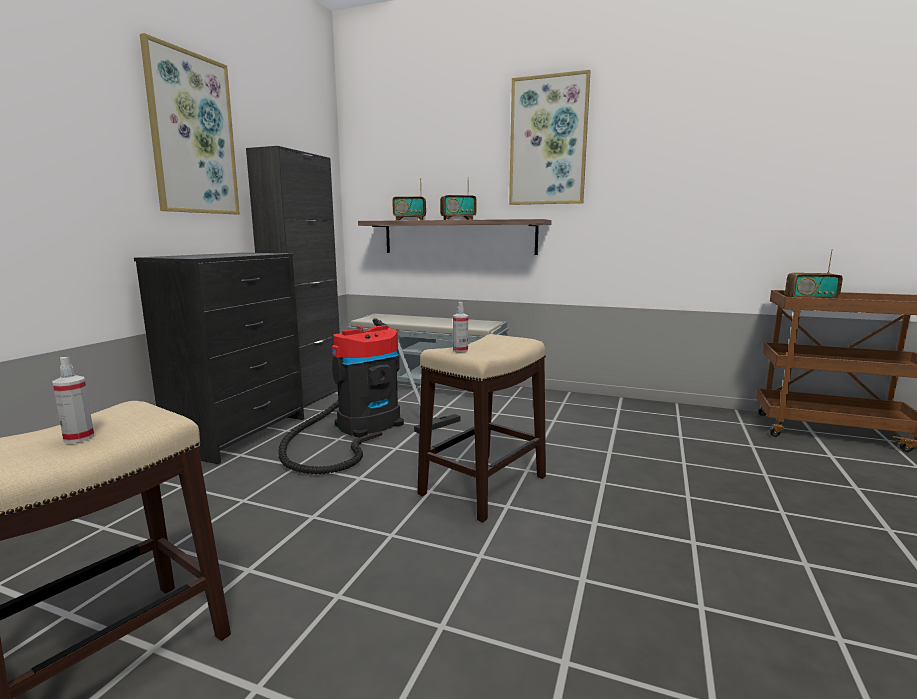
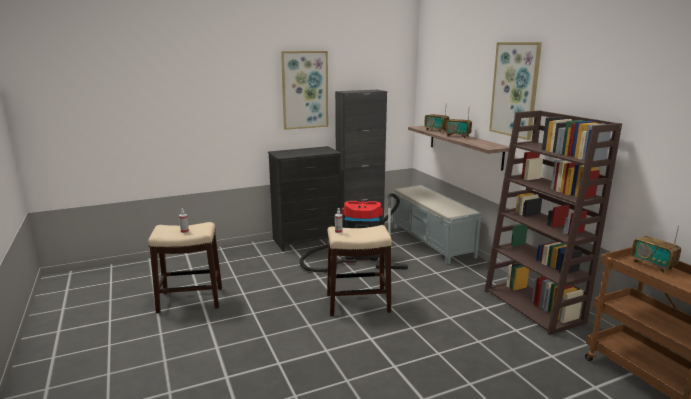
camera: 45 degrees right, 5 degrees up
(643, 410) = (534, 306): none -> brown bookcase

